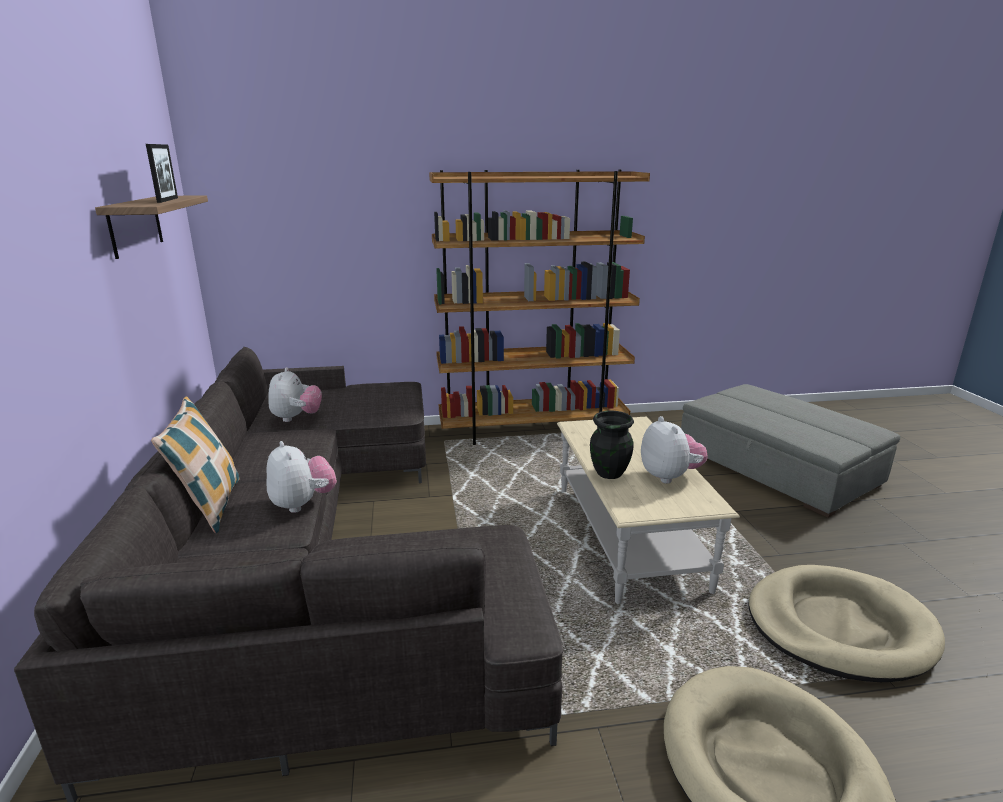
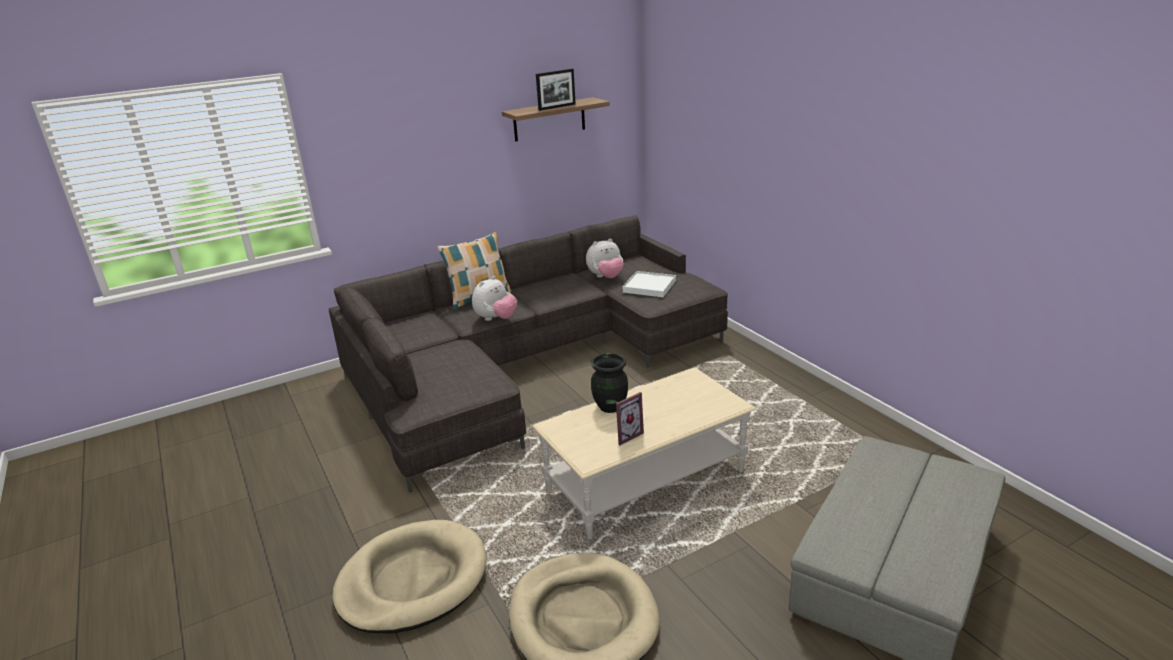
camera: 70 degrees right, 5 degrees up
(360, 403) = (649, 286): none -> white tray
(533, 430) = (800, 390): brown bookcase -> none
(670, 476) = (625, 435): plush toy -> picture frame

